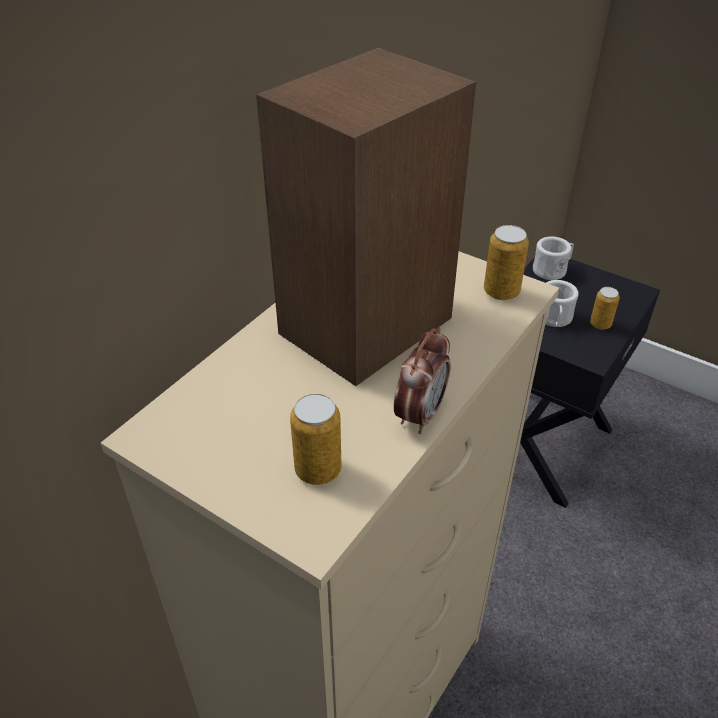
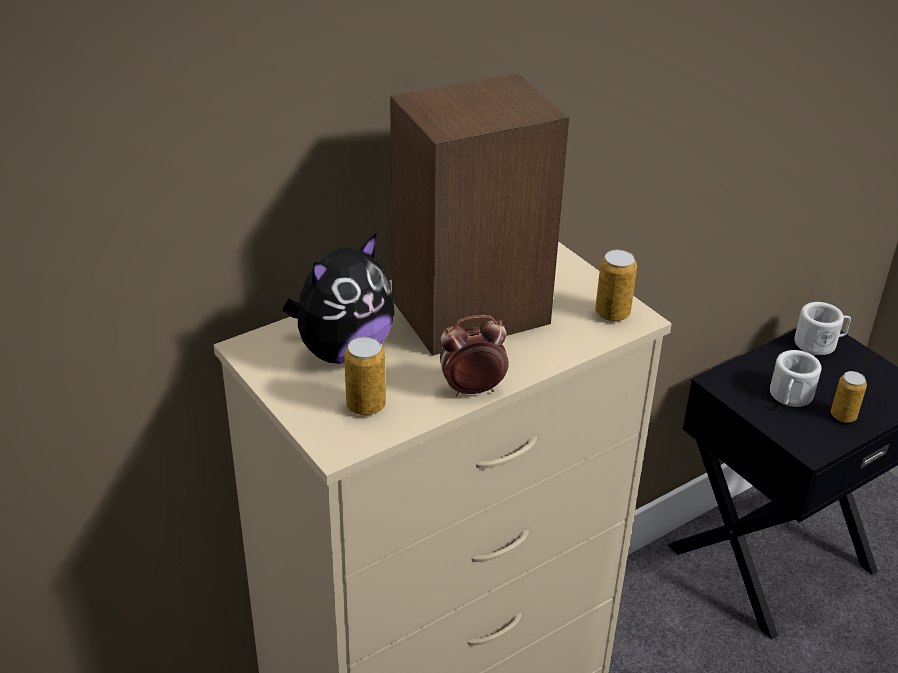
camera: 20 degrees right, 5 degrees down
(257, 408) = (343, 351): none -> plush toy
(420, 415) = (472, 390): alarm clock -> alarm clock turned 150 degrees counterclockwise

